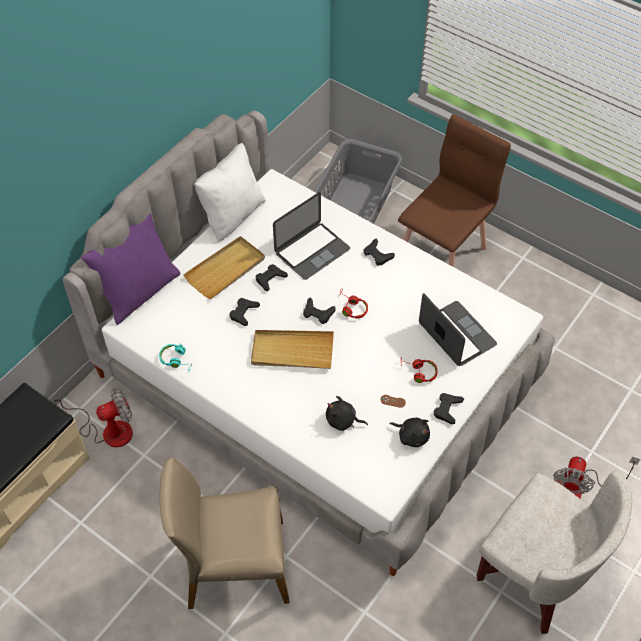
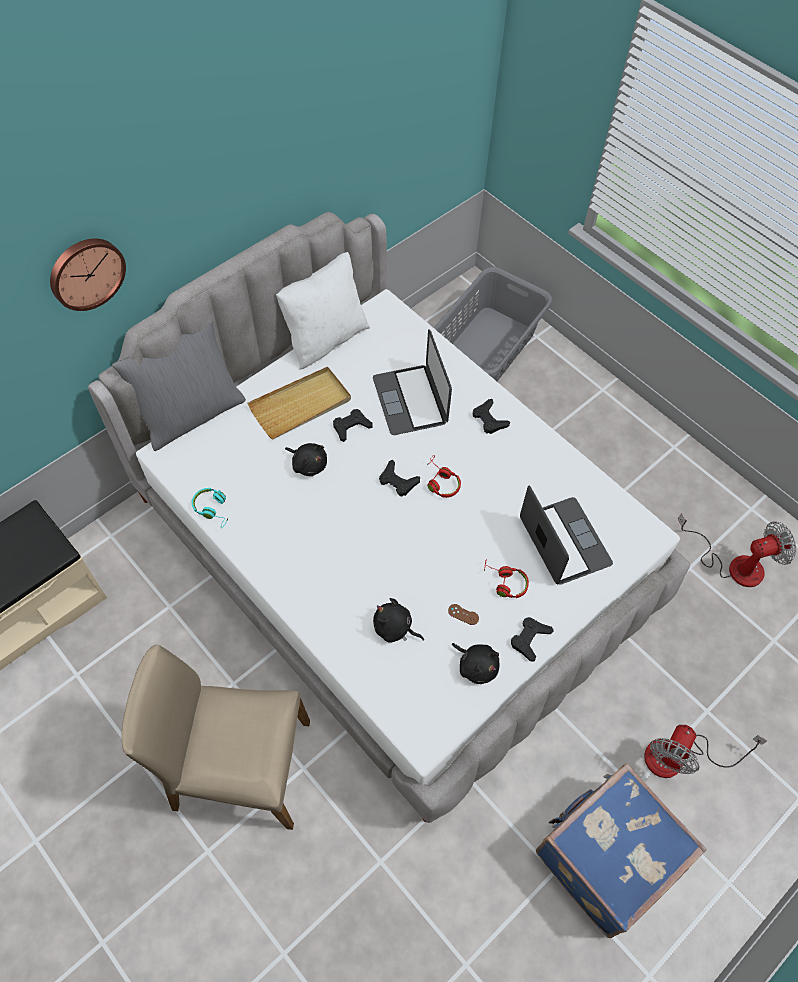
camera: 10 degrees right, 5 degrees up
(60, 186) = (86, 272): none -> wall clock
(108, 430) = (136, 567): fan -> fan (733, 564)
(139, 291) = (192, 414): purple pillow -> grey pillow
(244, 313) = (308, 464): black game controller -> black plush toy
(292, 351) = (354, 524): beige tray -> none
(312, 251) = (410, 400): laptop -> laptop turned 105 degrees clockwise
(442, 252) = (578, 423): brown chair -> none
(537, 571) = (604, 855): white armchair -> blue suitcase

